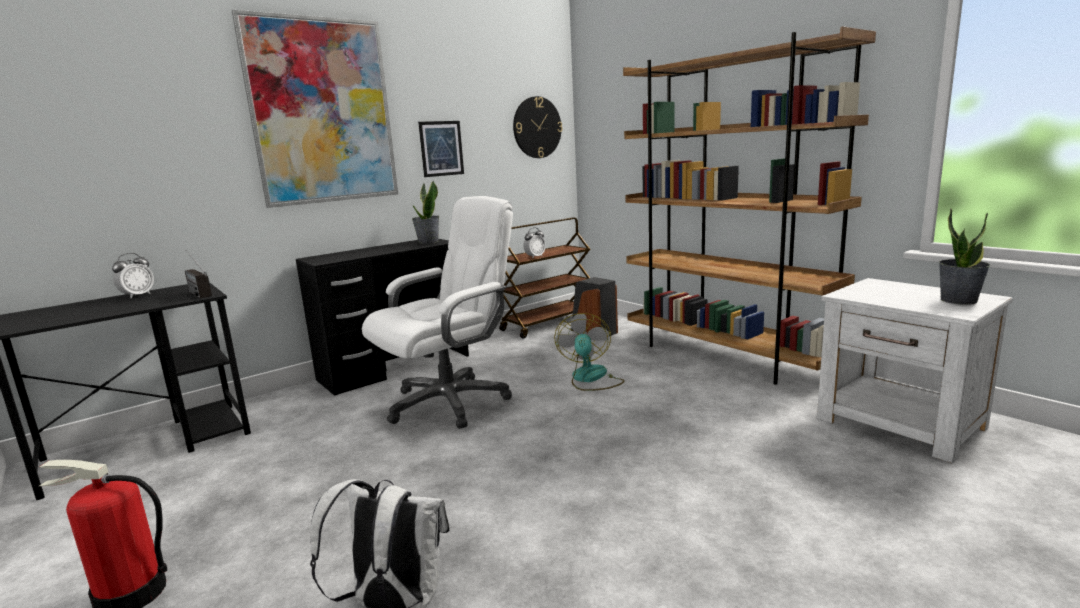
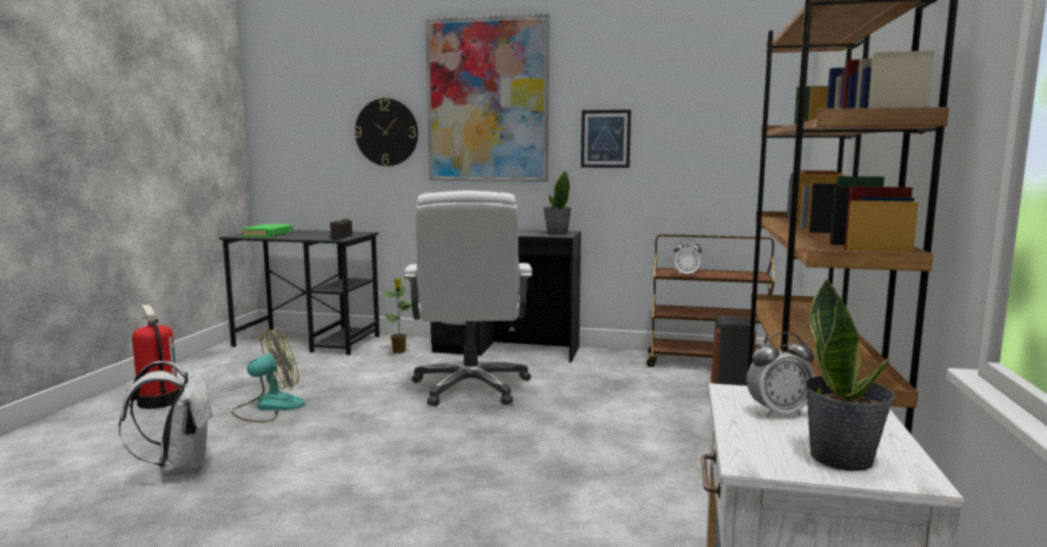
camera: 50 degrees right, 5 degrees down
(59, 316) = (269, 234): none -> green book
(137, 296) = (325, 232): alarm clock -> alarm clock (778, 412)
(298, 408) = (399, 351): none -> potted plant
(449, 402) = (471, 387): white office chair -> white office chair turned 75 degrees clockwise
(537, 127) = (744, 119): wall clock -> wall clock (386, 132)
(590, 378) = (605, 421): fan -> fan (268, 407)

